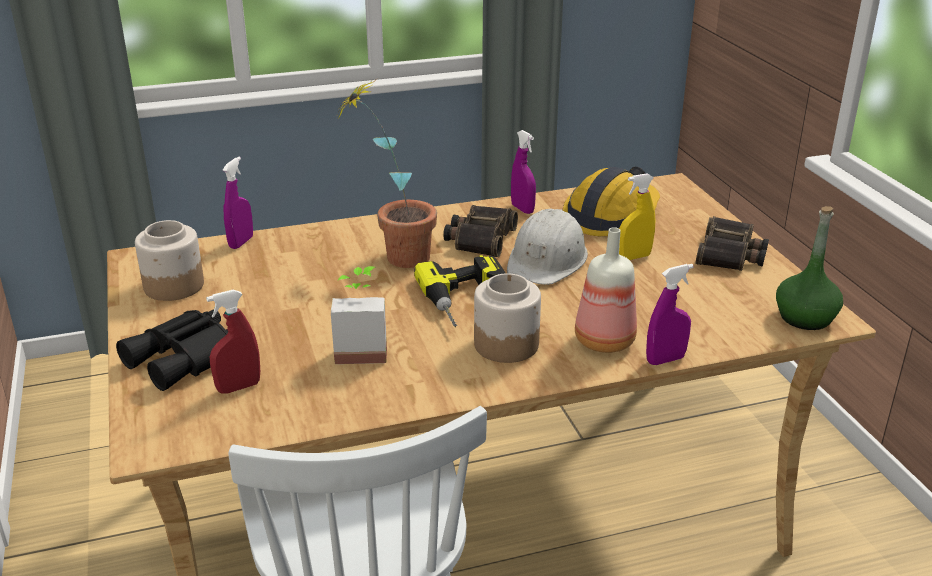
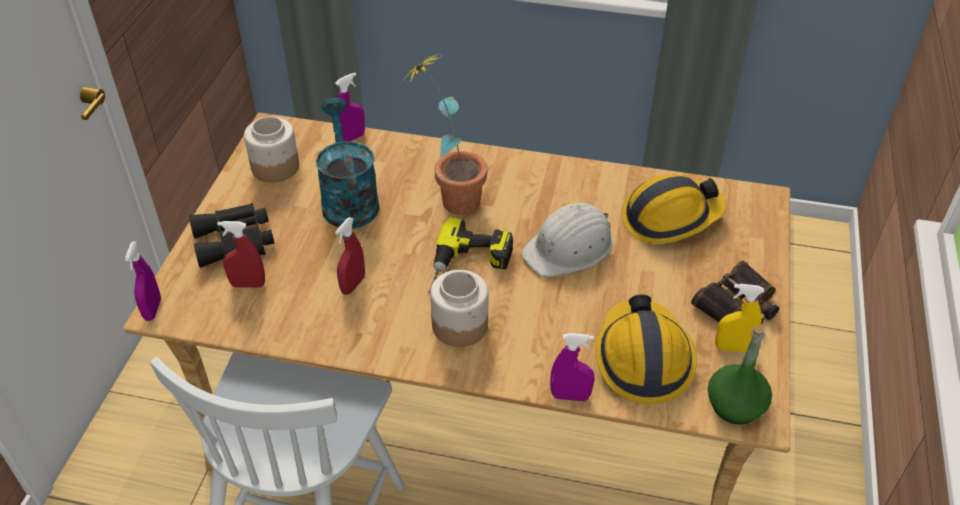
camera: 30 degrees right, 15 degrees up
(285, 288) = (348, 199): none -> turquoise watering can
(361, 350) = (353, 285): potted plant -> red spray bottle
(480, 238) = (534, 202): binoculars -> none
(522, 209) = (599, 181): purple spray bottle -> purple spray bottle (152, 309)
(603, 342) = (536, 356): bottle -> none
(634, 257) = (646, 274): yellow spray bottle -> yellow spray bottle (733, 348)
(696, 313) = (642, 358): none -> hard hat

